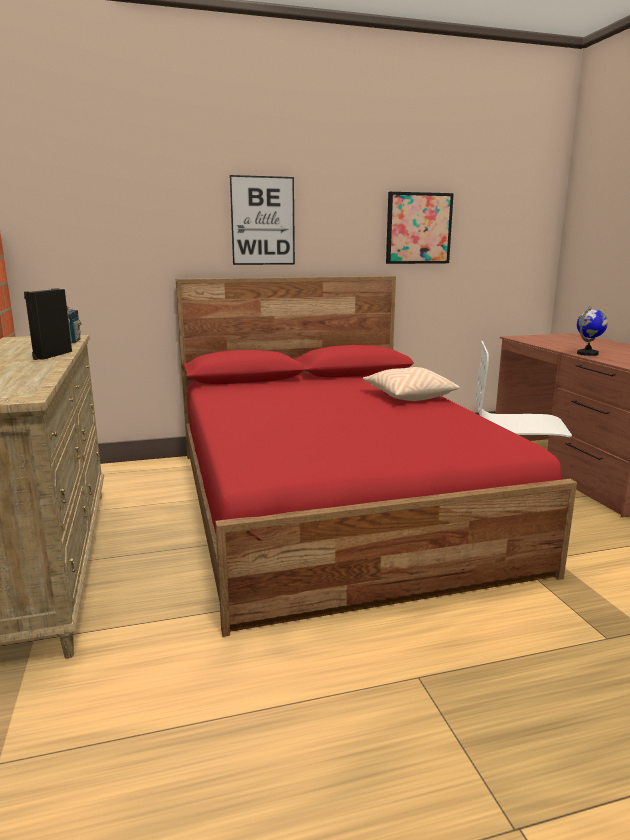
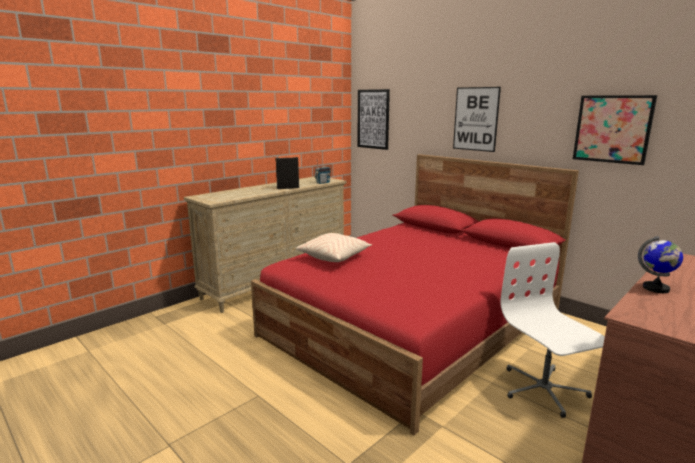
camera: 60 degrees right, 0 degrees up
(62, 225) = (373, 119): none -> picture
(408, 396) = (477, 268): beige pillow -> beige pillow (334, 256)

